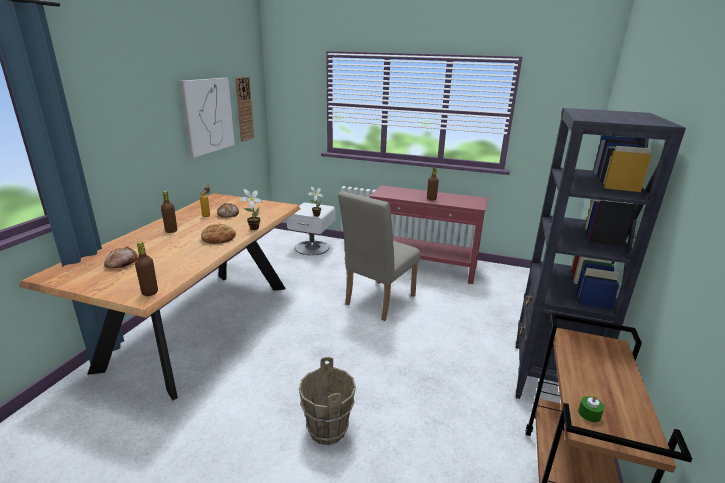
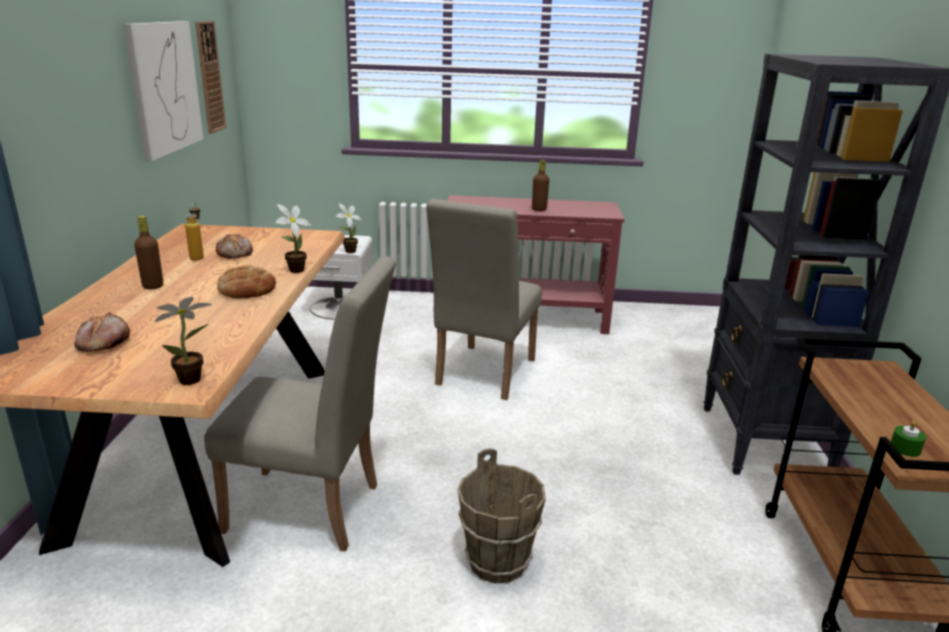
camera: 15 degrees left, 0 degrees up
(150, 292) = (194, 379): brown bottle -> potted plant
(237, 374) = (314, 510): none -> beige chair

